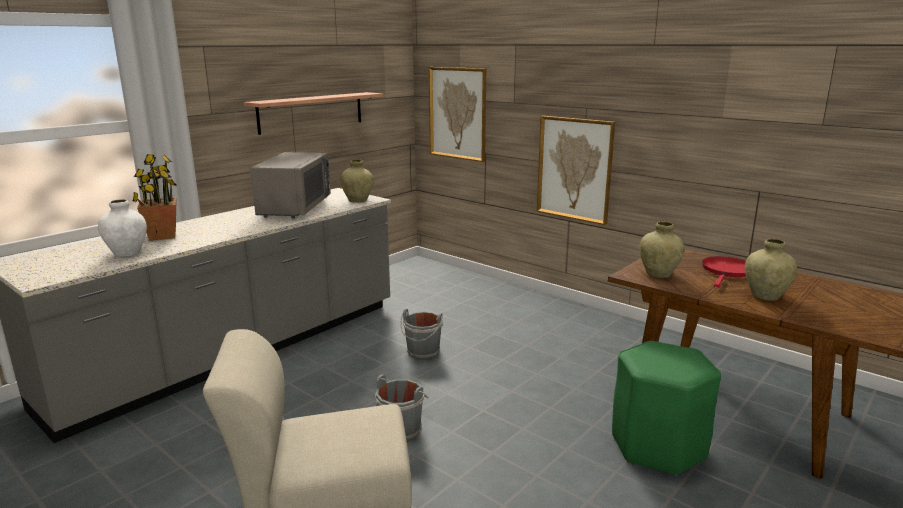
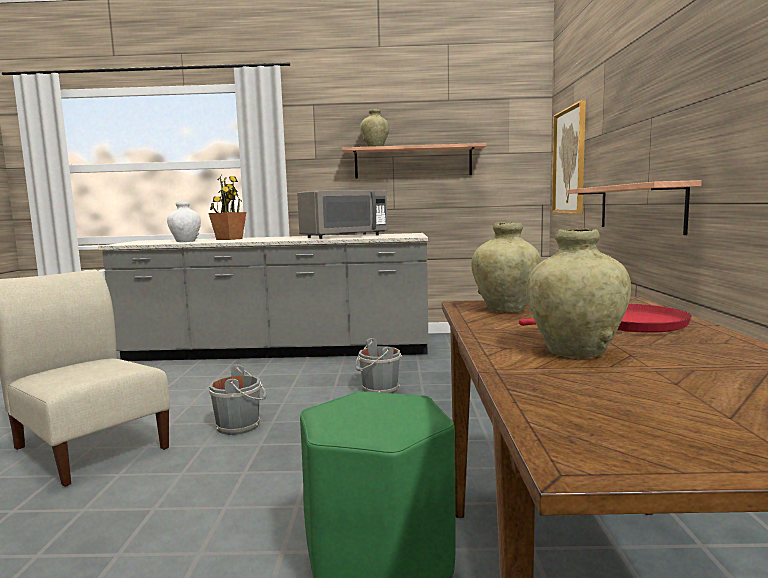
camera: 50 degrees right, 10 degrees down
(358, 201) = (400, 236): beige vase -> beige vase (375, 147)
(574, 169) = (639, 207): picture -> shelf

